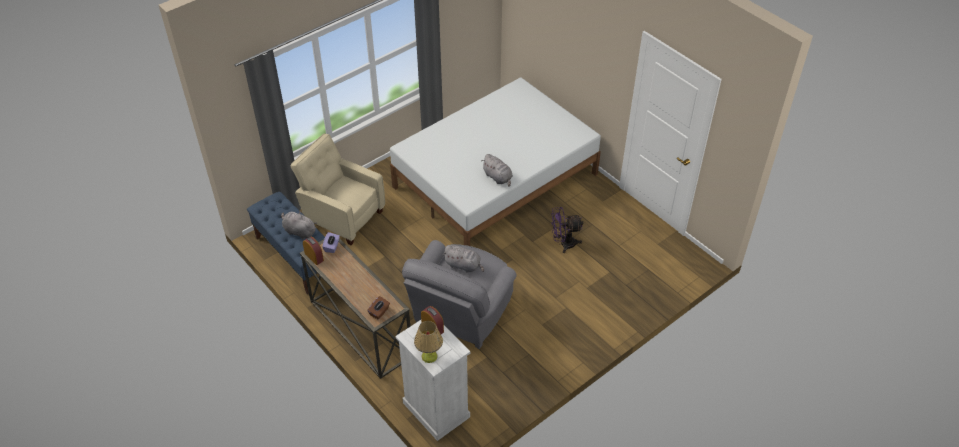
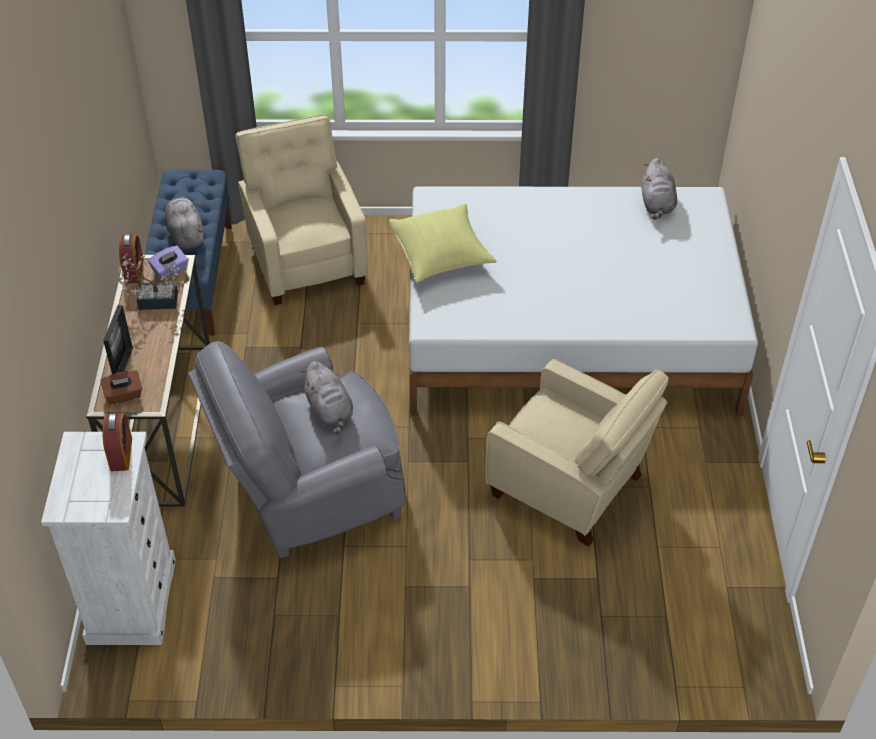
camera: 40 degrees right, 0 degrees up
(340, 264) = (153, 300): none -> potted plant
(362, 300) = (123, 365): none -> picture frame
(429, 356) = (69, 490): table lamp -> none
(439, 171) = (442, 256): none -> yellow pillow
(498, 177) = (517, 314): grey plush toy -> grey plush toy (657, 204)
(563, 244) = (571, 488): purple fan -> beige armchair

